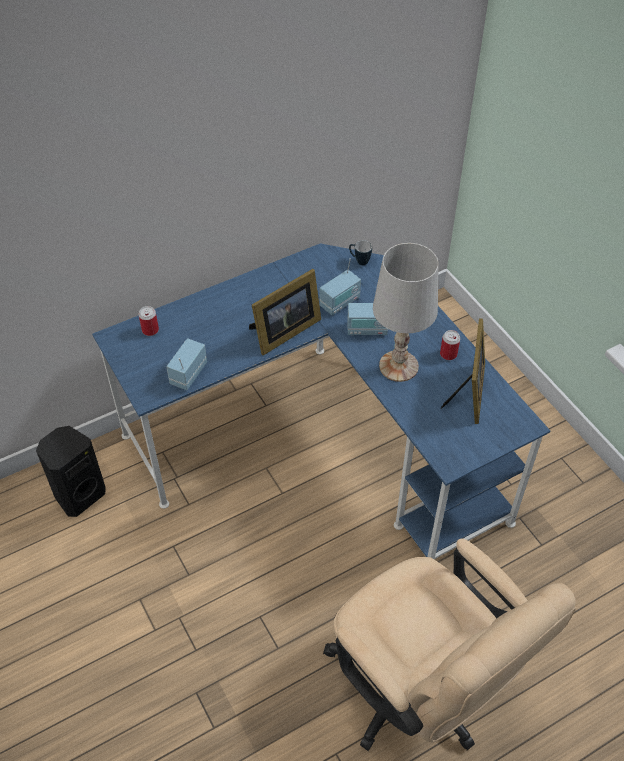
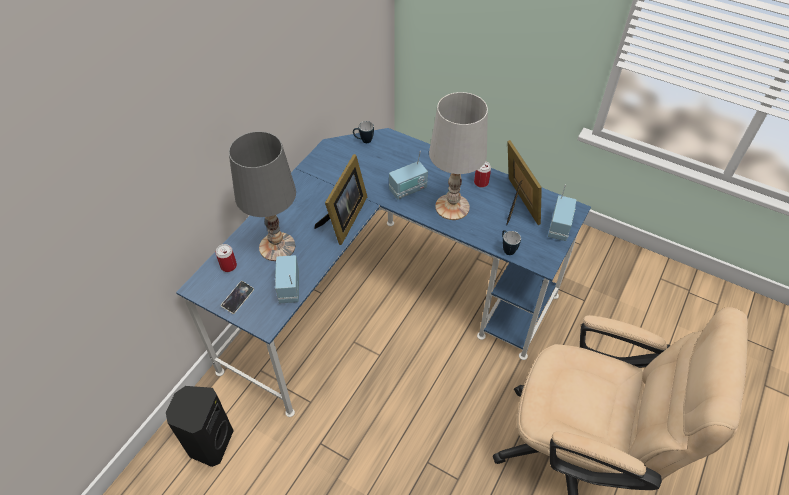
camera: 30 degrees left, 0 degrees up
(138, 363) = (238, 298): none -> phone
(204, 332) = (277, 247): none -> grey table lamp
(340, 303) = (372, 178): radio -> radio (559, 227)
(423, 432) = (507, 249): none -> mug

